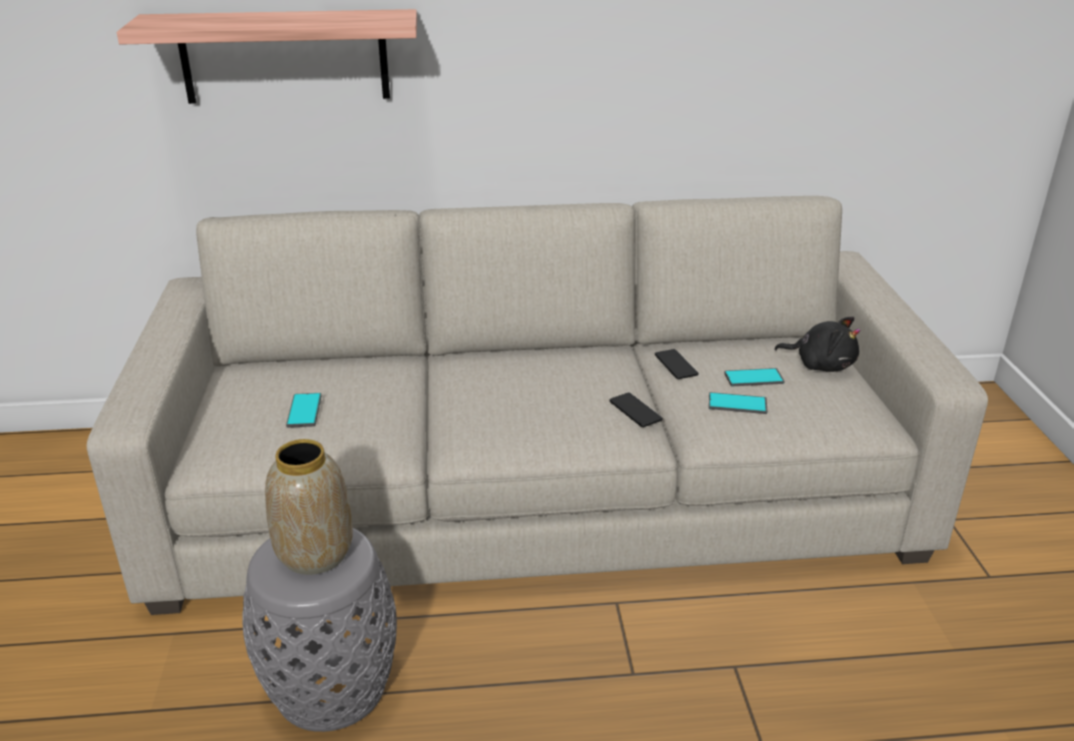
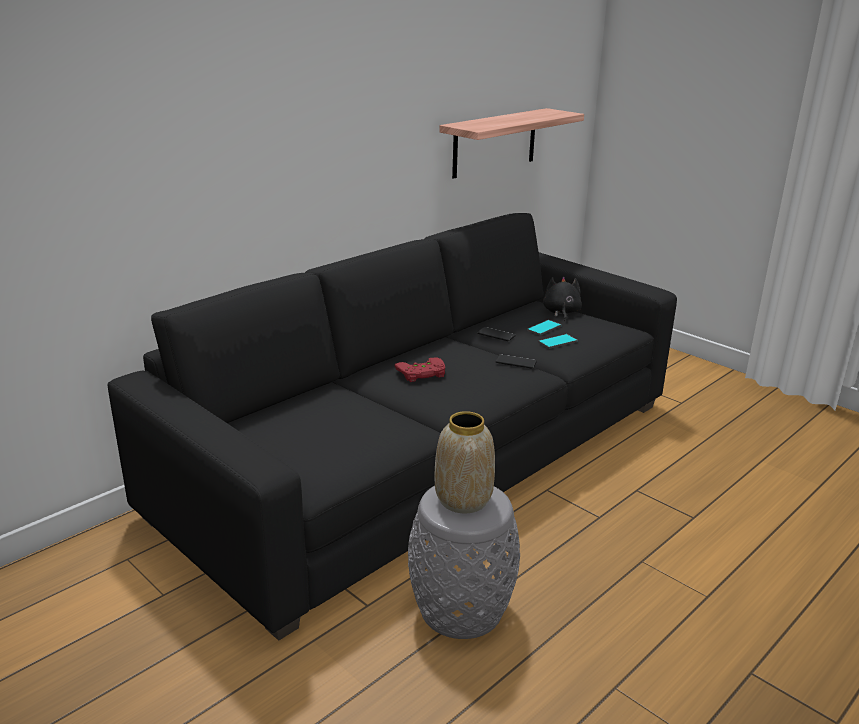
camera: 40 degrees left, 5 degrees down
(284, 56) = (191, 167): shelf -> shelf (495, 142)
(304, 411) = (327, 432): phone -> none
(505, 382) = (422, 374): none -> red game controller
(538, 491) = (428, 455): beige sofa -> black sofa
(821, 365) = (561, 312): black plush toy -> black plush toy turned 75 degrees counterclockwise

